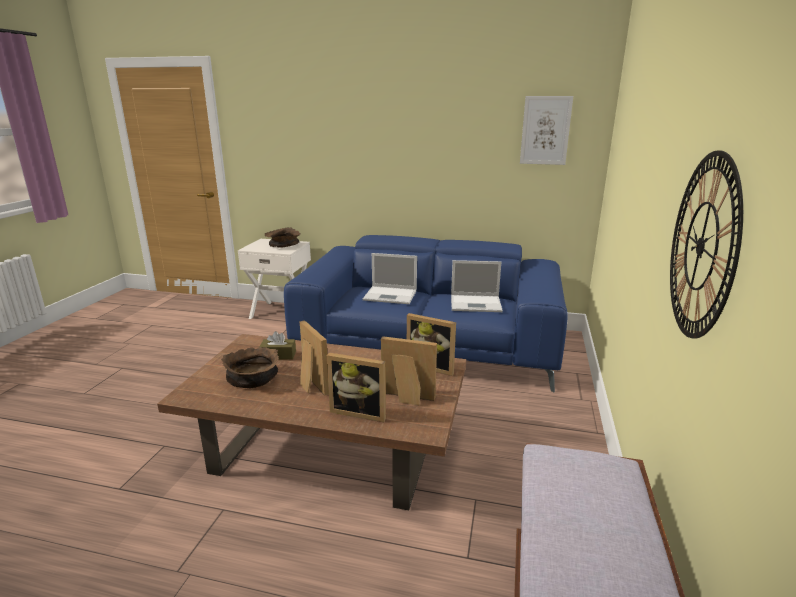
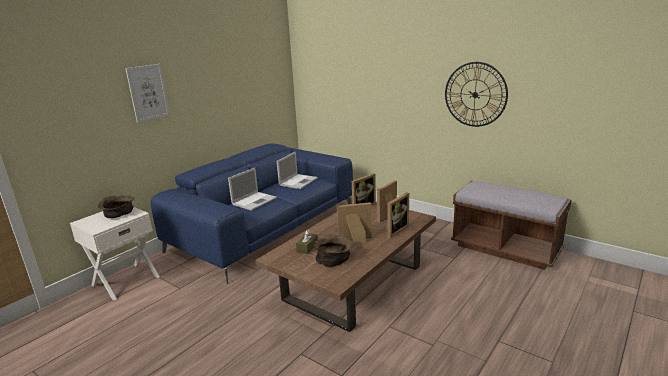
camera: 65 degrees left, 0 degrees up
(545, 130) = (265, 67): picture -> picture (148, 92)

